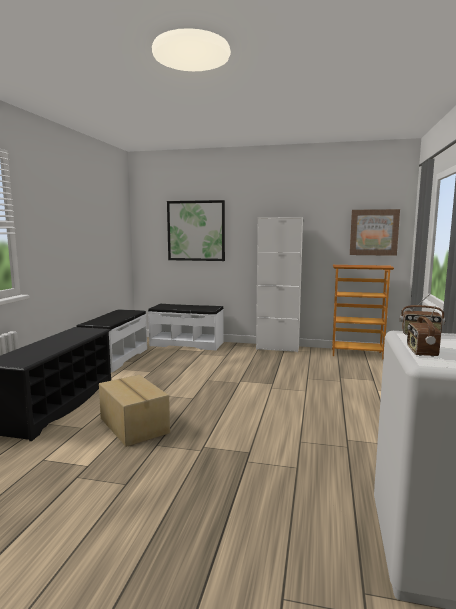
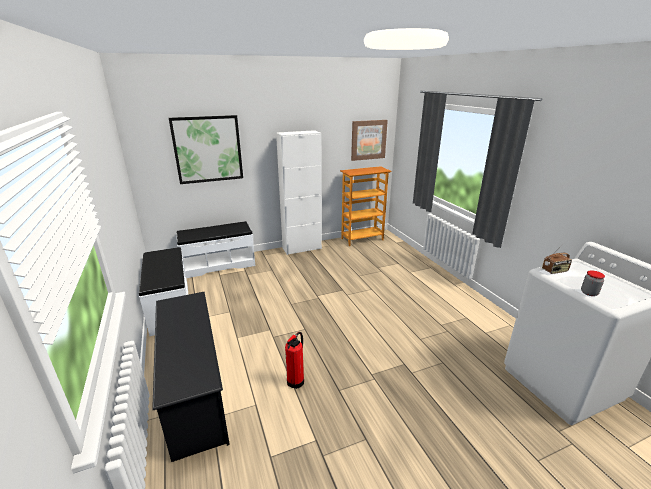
camera: 35 degrees left, 15 degrees up
(133, 426) = (296, 380): cardboard box -> fire extinguisher
(421, 352) = (589, 293): radio -> jar

